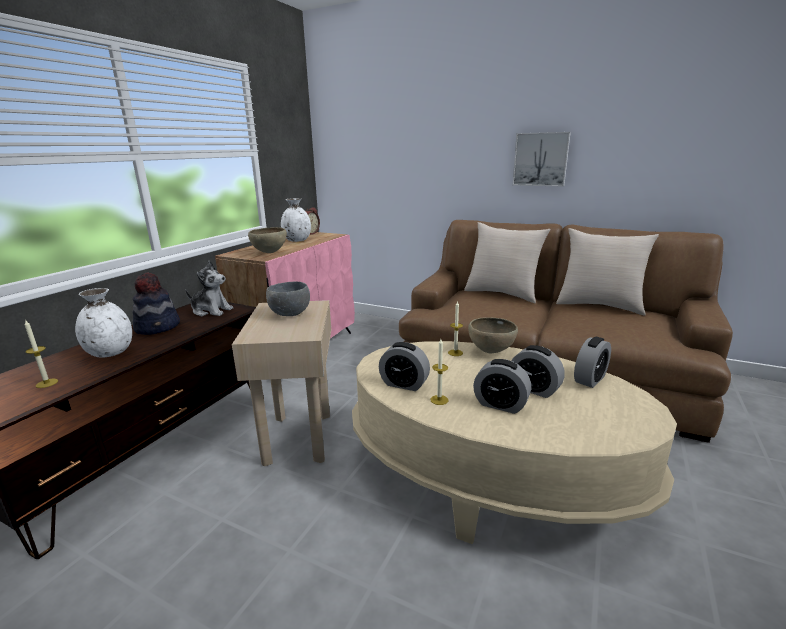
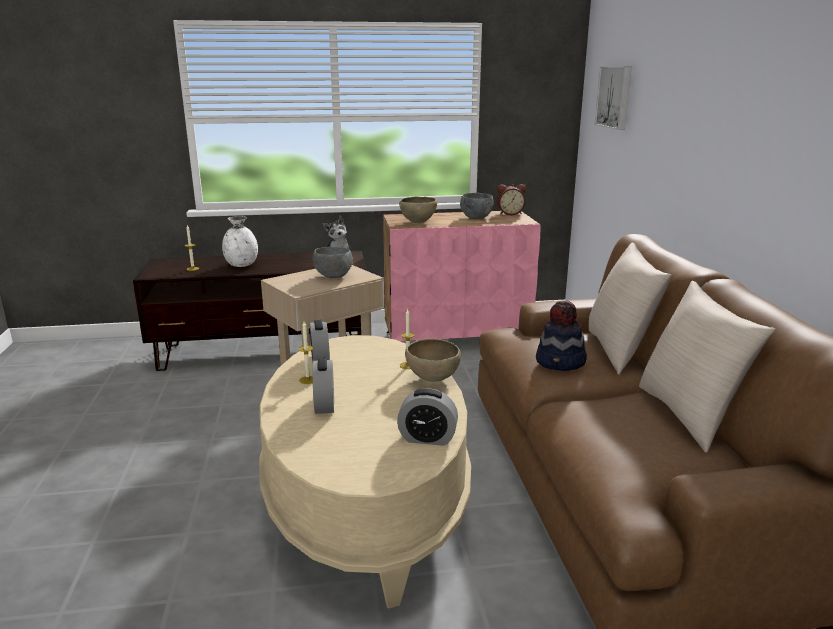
camera: 55 degrees right, 0 degrees up
(158, 327) = (291, 260): hat -> hat (561, 362)
(297, 240) = (476, 217): white vase -> grey bowl
(534, 389) = (371, 414): alarm clock -> none
(540, 159) = (750, 166): picture -> picture (615, 97)

